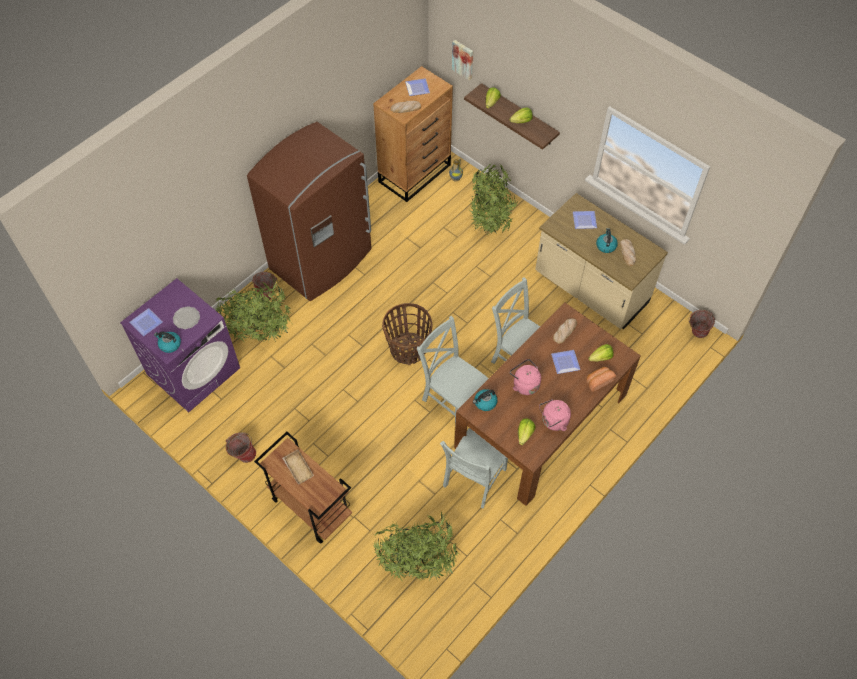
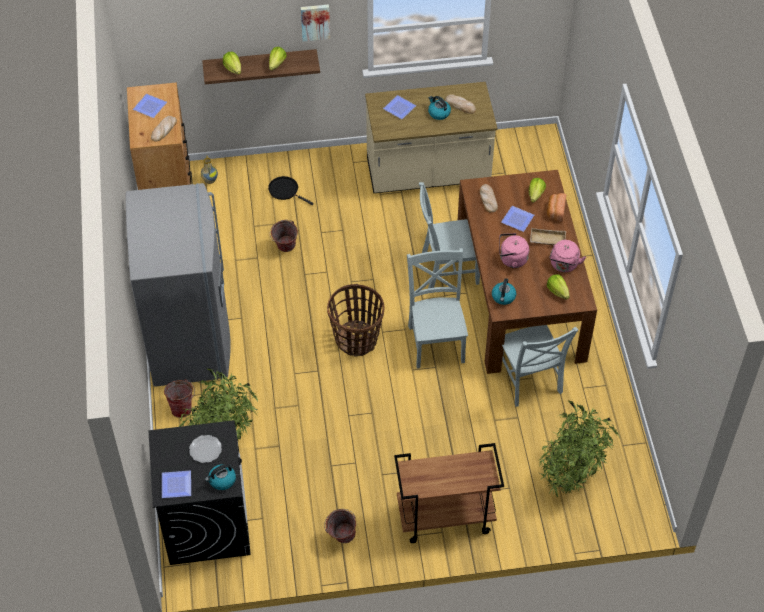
camera: 50 degrees left, 5 degrees down
(194, 371) = (207, 522): purple washing machine -> black washing machine
(297, 468) = (436, 473): beige tray -> beige tray (547, 240)
(322, 260) = (190, 339): brown fridge -> grey fridge
(452, 397) = (436, 341): grey chair -> grey chair turned 90 degrees clockwise
(463, 59) = (172, 49): picture -> picture (315, 21)
(489, 222) = (285, 190): potted plant -> black frying pan
(696, 333) = (538, 139): bucket -> bucket (284, 248)

